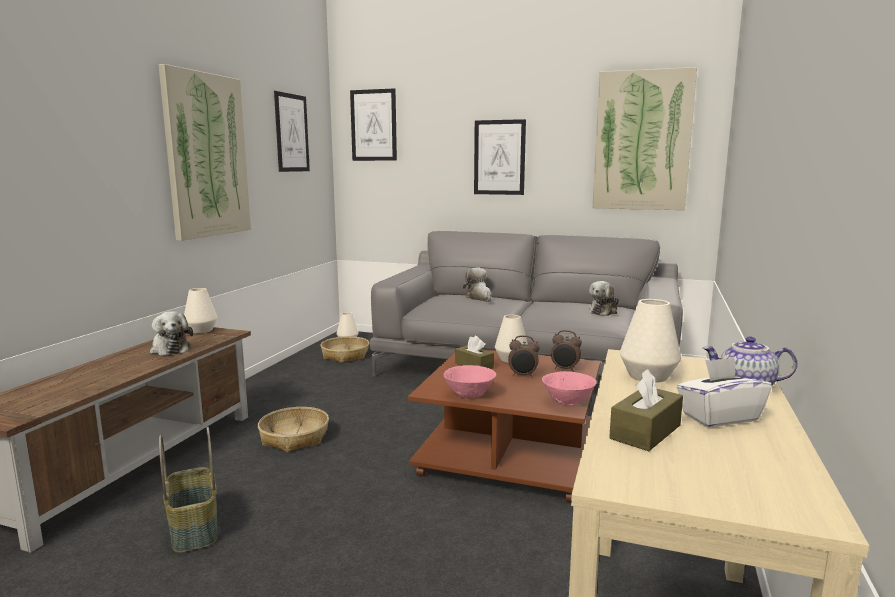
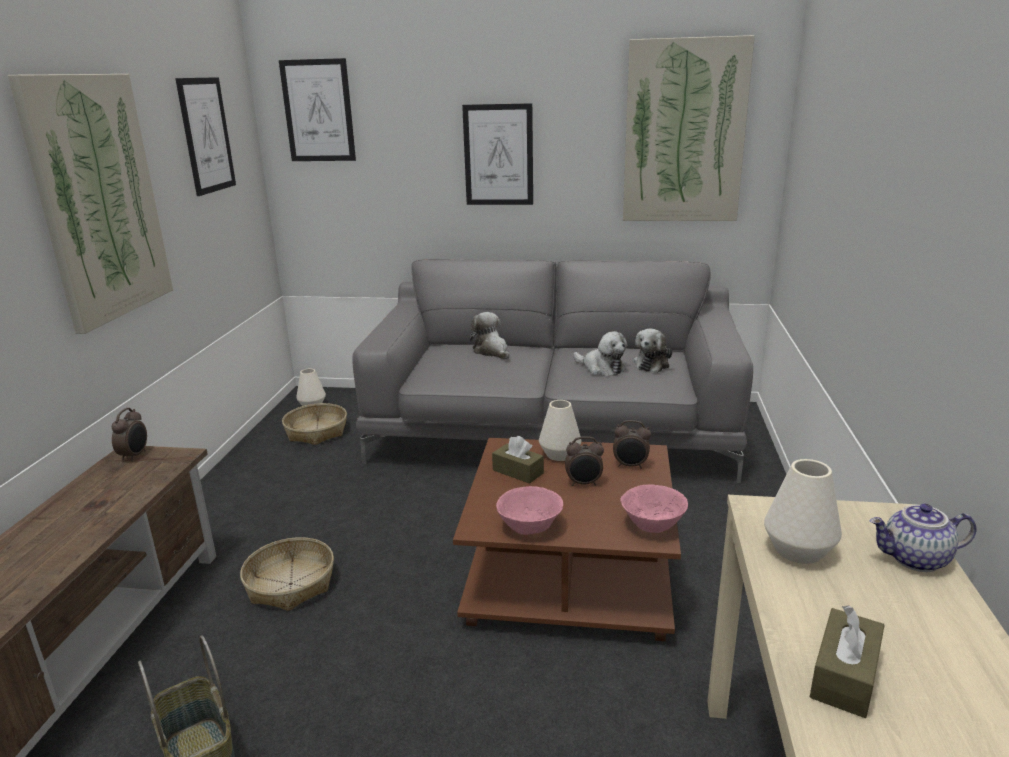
camera: 10 degrees left, 10 degrees up
(170, 349) = (103, 501): plush toy -> plush toy (601, 368)
(201, 330) = (135, 455): white vase -> alarm clock
(719, 417) = (912, 629): white tissue box -> none

